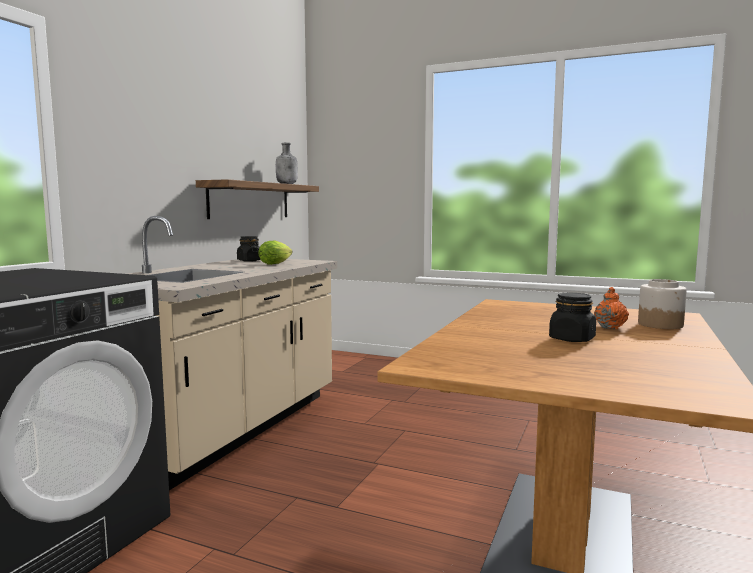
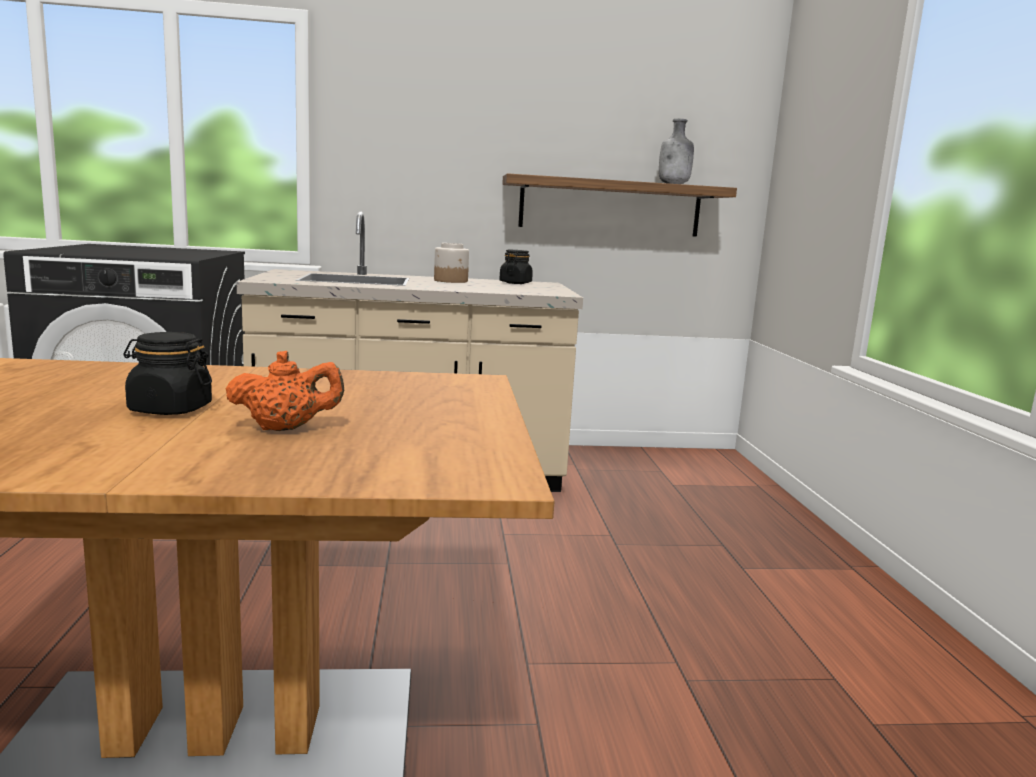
camera: 60 degrees right, 5 degrees up
(276, 264) = (499, 287): lettuce -> none
(660, 324) = (342, 459): jar -> jar (451, 281)

